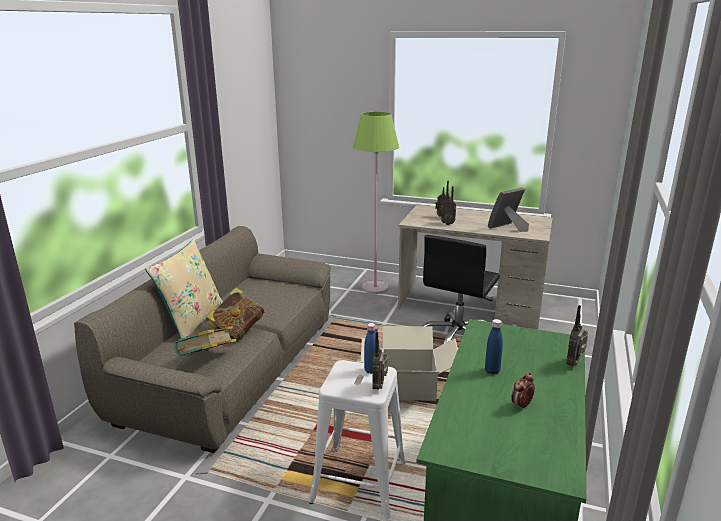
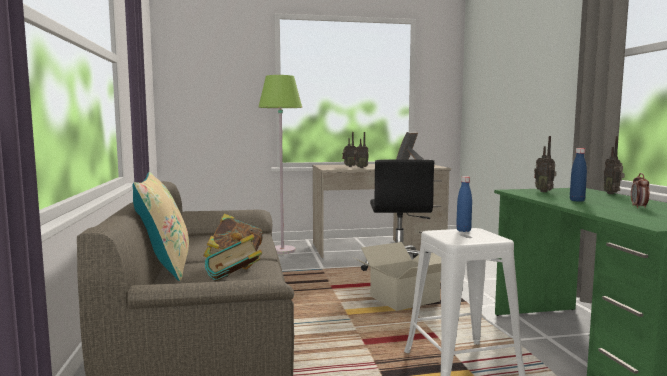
camera: 30 degrees left, 15 degrees down
(380, 386) = (492, 235): radio -> radio (544, 191)

